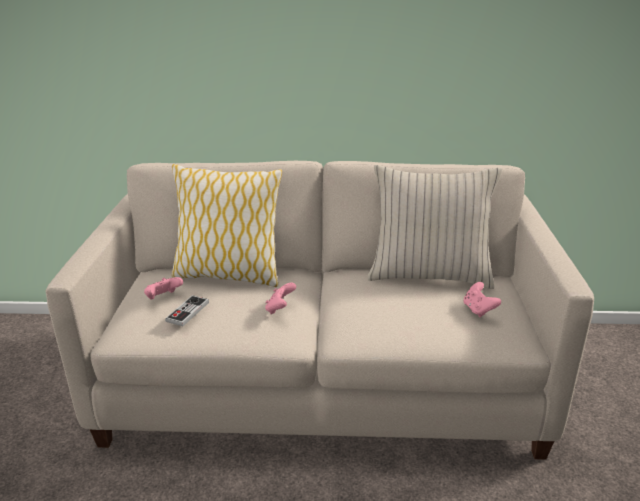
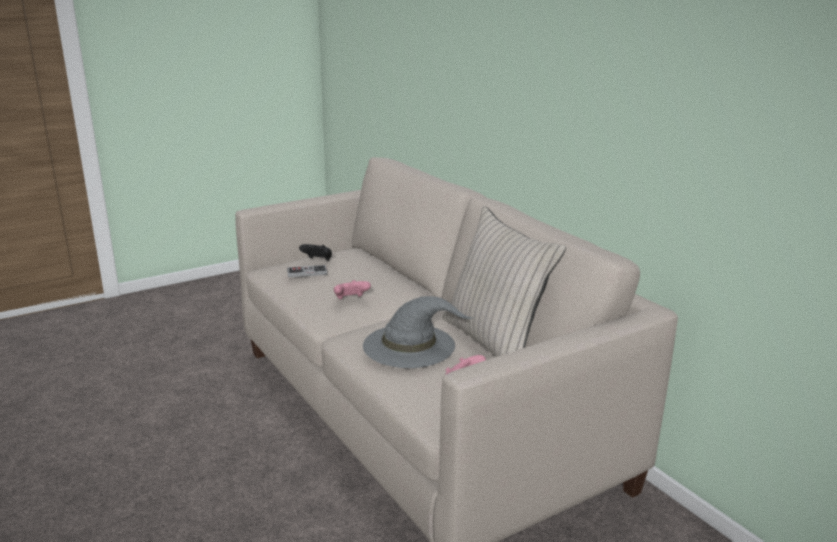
camera: 55 degrees right, 5 degrees down
(163, 298) = (317, 261): pink game controller -> black game controller
(228, 275) = (376, 268): pillow -> none
(402, 310) = (410, 345): none -> grey hat

